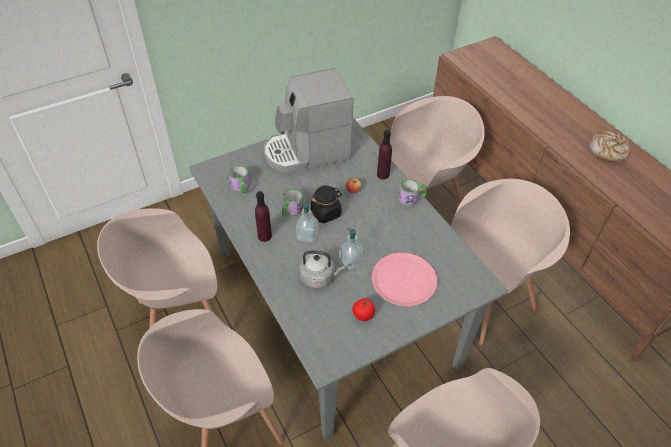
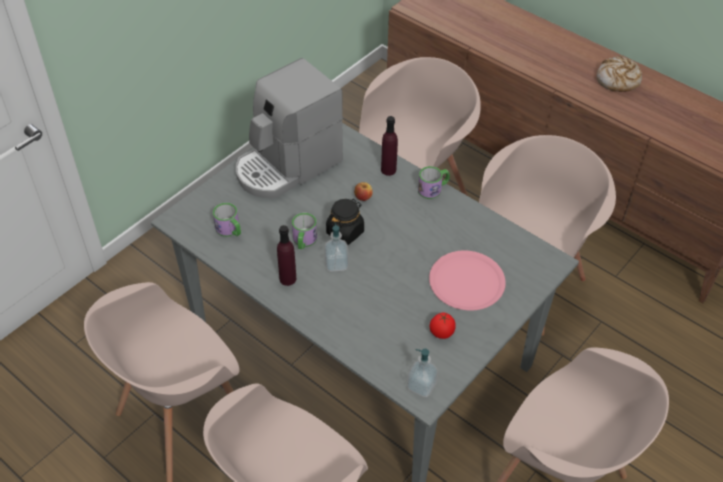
camera: 20 degrees left, 0 degrees up
(319, 277) = (373, 306): grey kettle -> none
(351, 261) = (399, 278): soap dispenser -> soap dispenser (421, 386)

